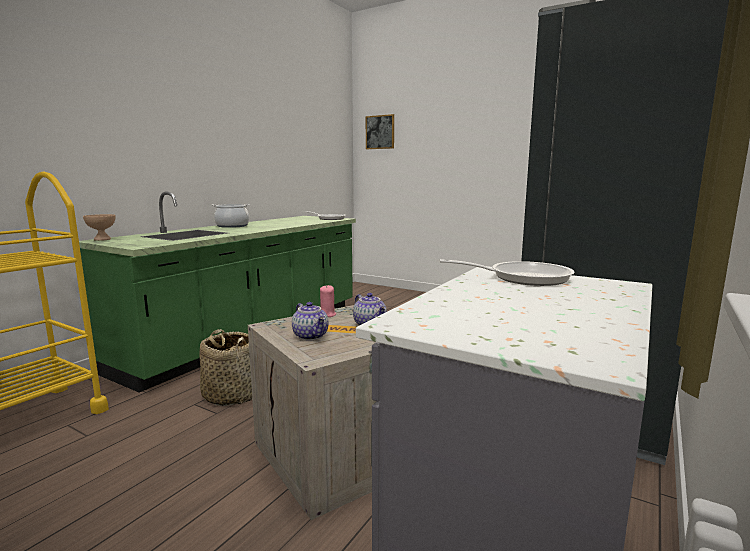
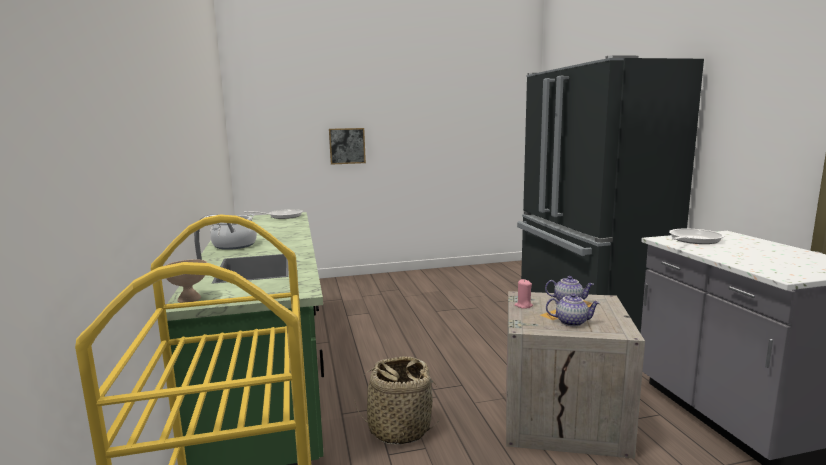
camera: 45 degrees left, 0 degrees up
(380, 132) = (265, 109): picture -> picture (347, 146)

